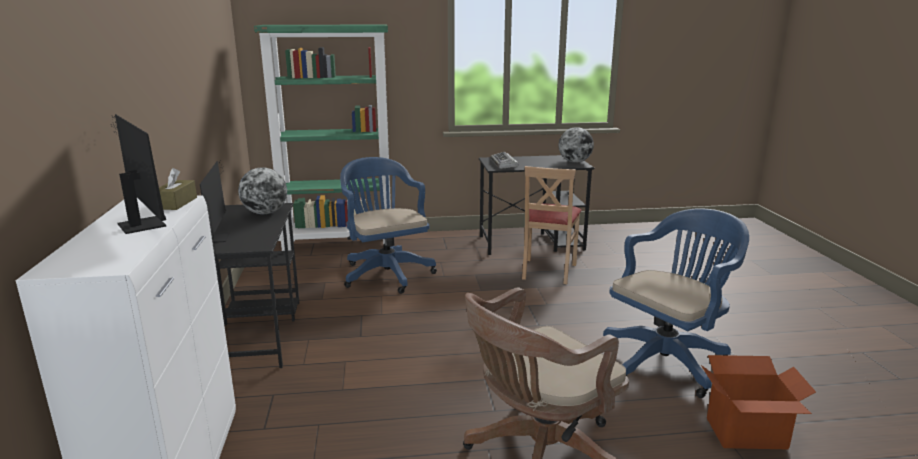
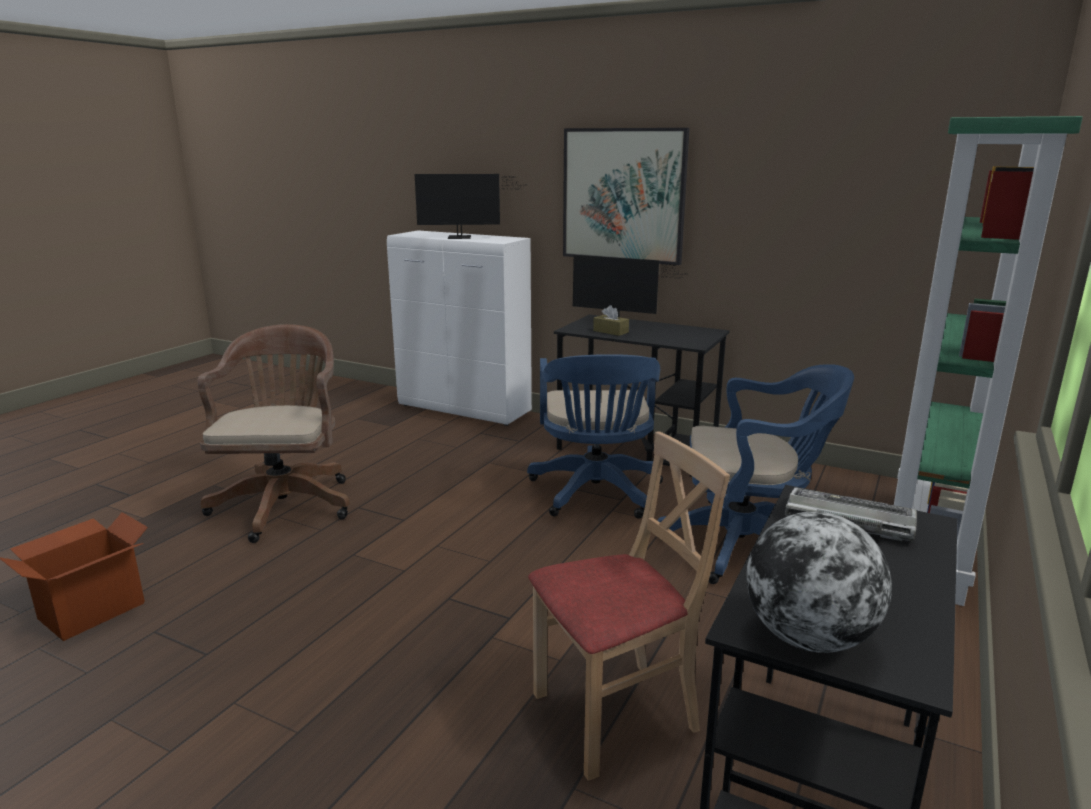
camera: 125 degrees right, 0 degrees up
(158, 112) = (623, 195): none -> picture
(176, 203) = (493, 240): brown tissue box -> brown tissue box (610, 331)
(265, 213) = (673, 338): globe -> none
(547, 271) = (615, 715): beige chair -> beige chair turned 105 degrees clockwise
(668, 360) = (230, 651): blue office chair -> blue office chair (596, 494)

